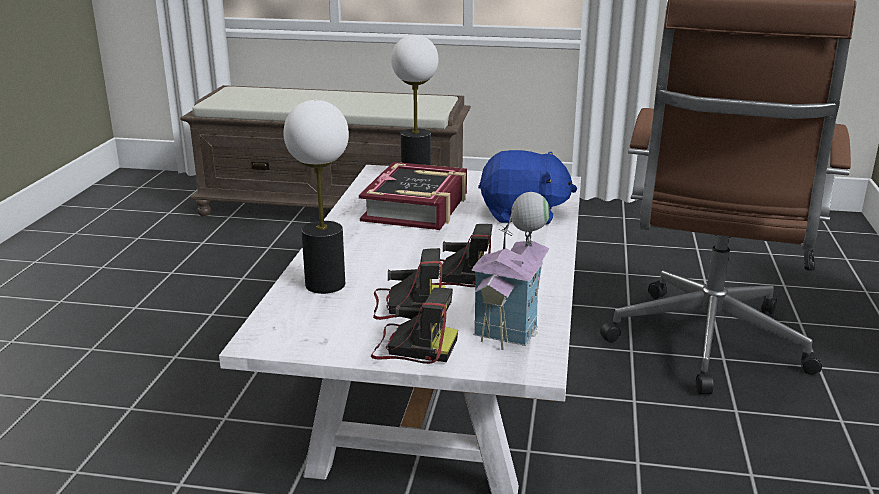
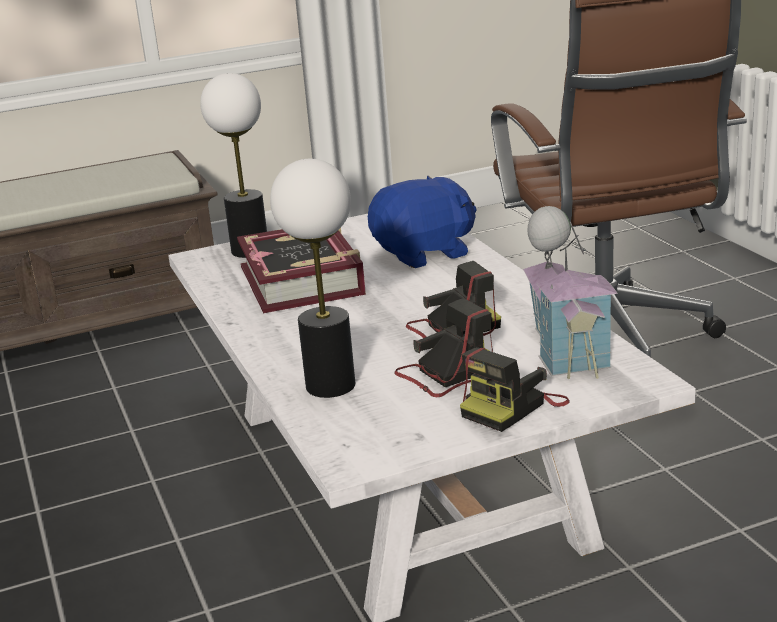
camera: 30 degrees left, 0 degrees up
(412, 346) = (512, 407): camera -> camera turned 150 degrees clockwise

